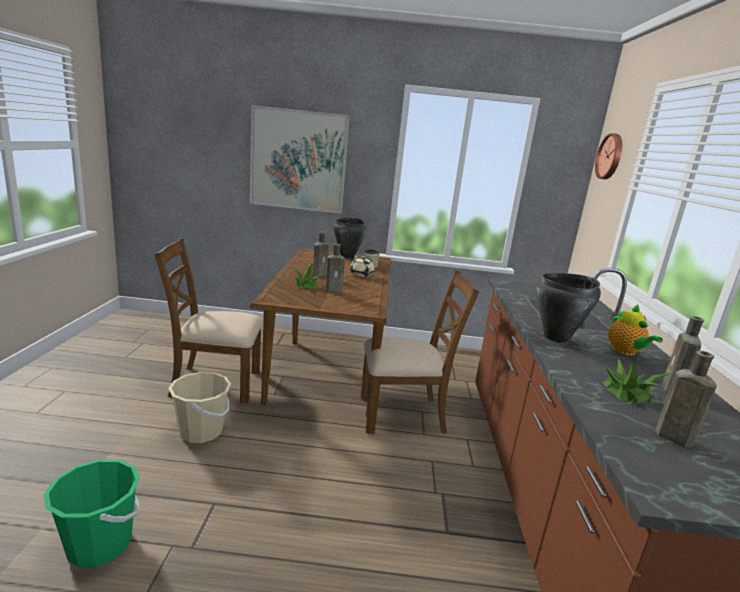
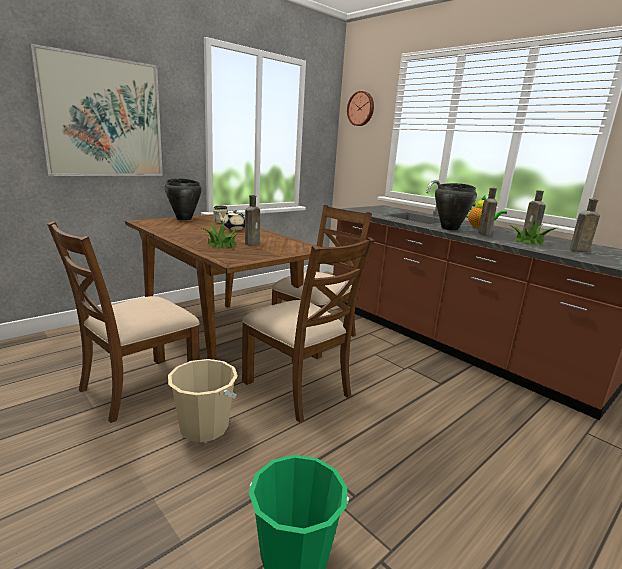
camera: 45 degrees left, 0 degrees up
(304, 446) = (298, 388): none -> brown chair
(320, 275) = (208, 235): brown bottle -> brown bottle (483, 234)

